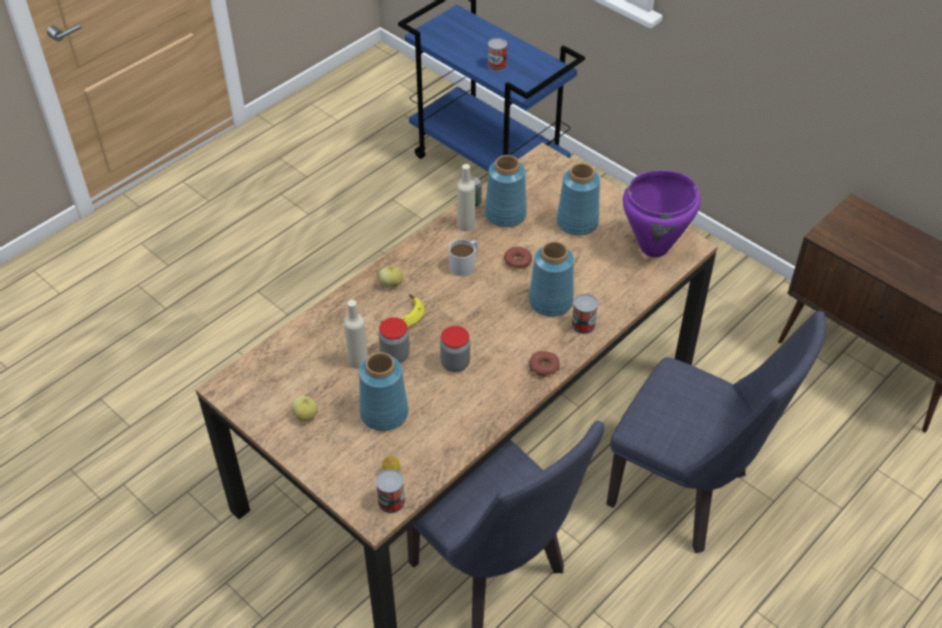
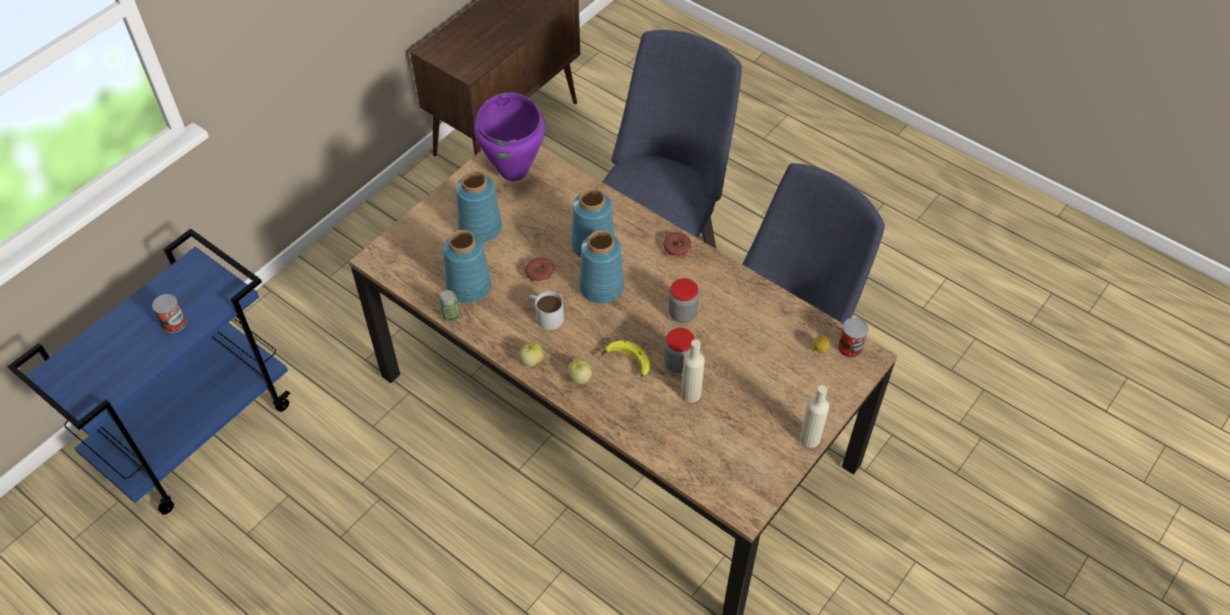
camera: 95 degrees left, 5 degrees up
(306, 415) = (768, 429): apple -> apple (531, 361)
(383, 413) = (753, 365): blue vase -> blue vase (601, 288)
(466, 225) = (486, 319): beige bottle -> beige bottle (810, 438)
(583, 325) = (621, 221): can -> none

